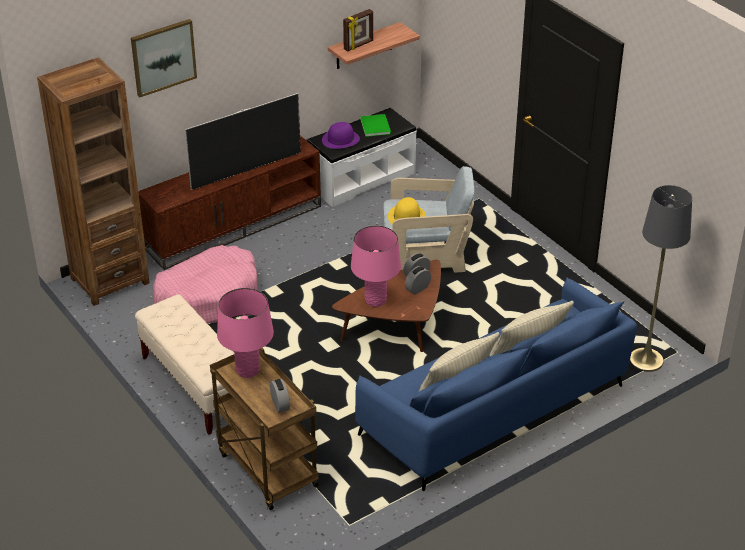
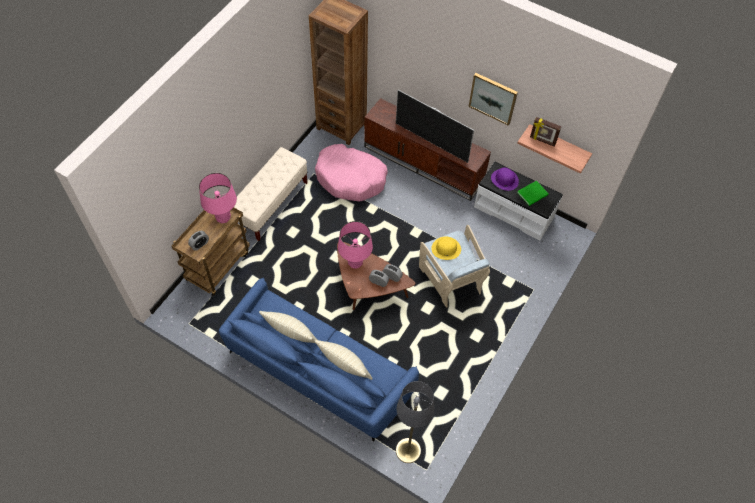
camera: 65 degrees right, 20 degrees up
(163, 57) = (412, 41): picture -> picture (493, 98)

